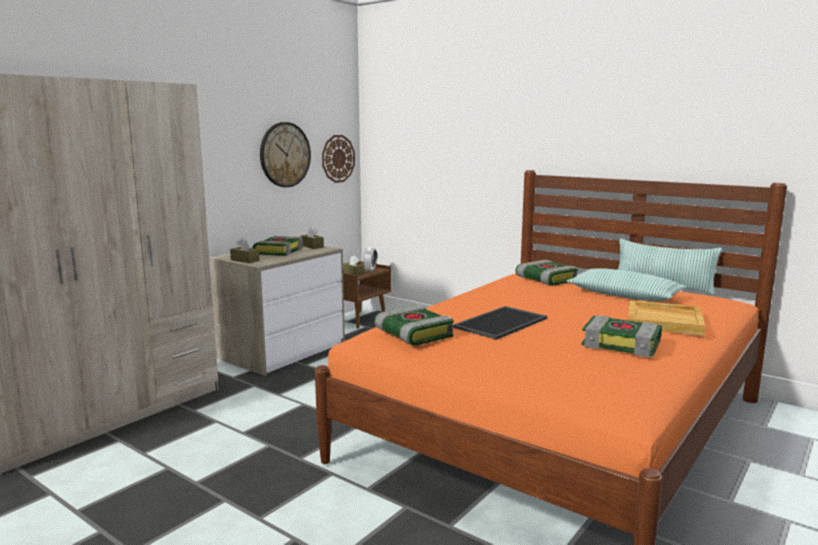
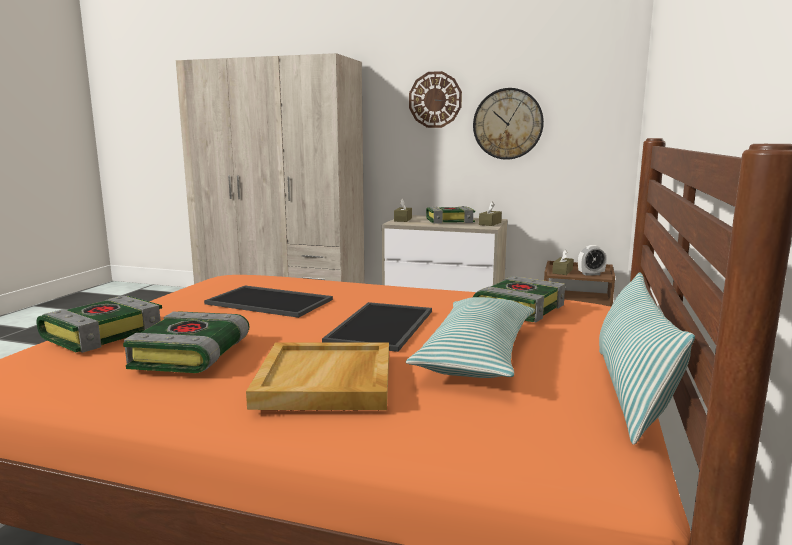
camera: 70 degrees right, 0 degrees up
(338, 158) = (594, 132): wall clock -> wall clock (435, 100)
(412, 334) = (222, 281): book -> book (104, 333)
(574, 304) = (383, 326): none -> tray

